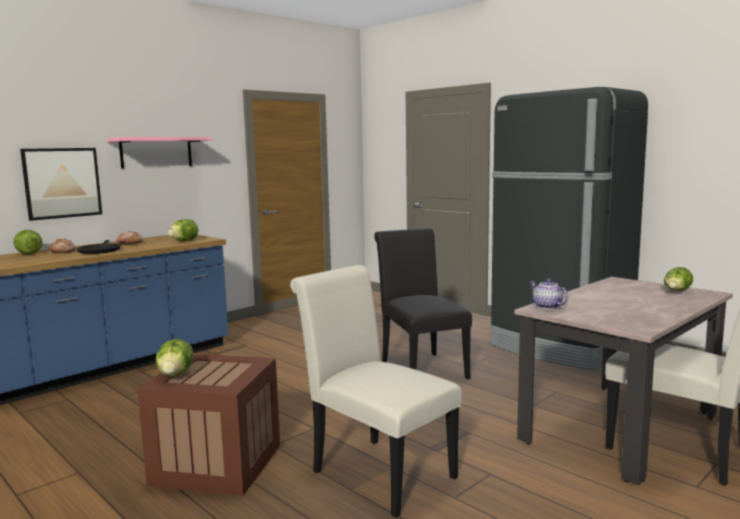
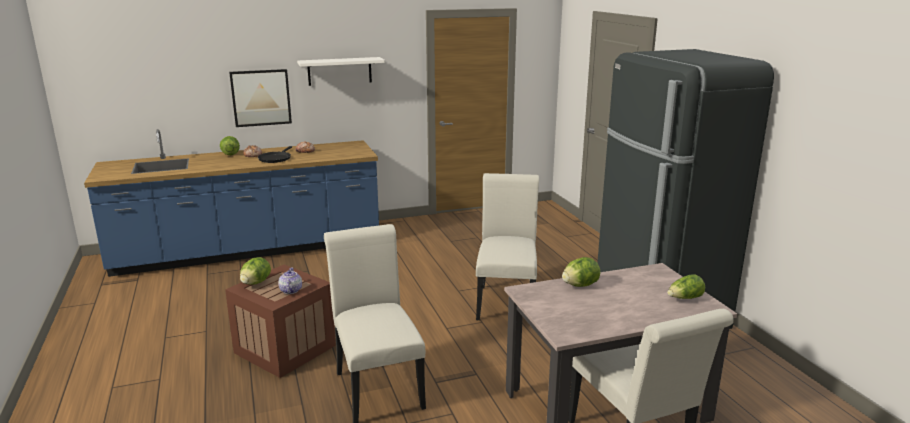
camera: 25 degrees right, 10 degrees up
(156, 152) = (339, 71): pink shelf -> white shelf
(184, 241) = (345, 154): lettuce -> lettuce (580, 285)
(421, 367) = (506, 301): black chair -> white chair
(547, 306) = (535, 290): teapot -> teapot (290, 290)

